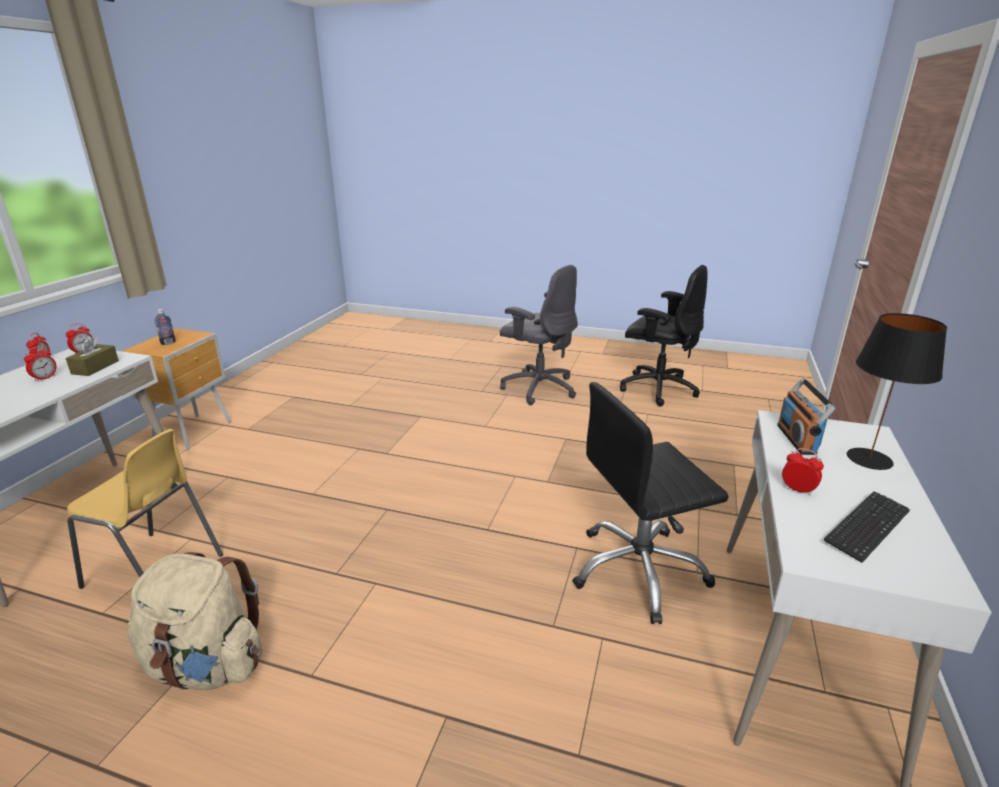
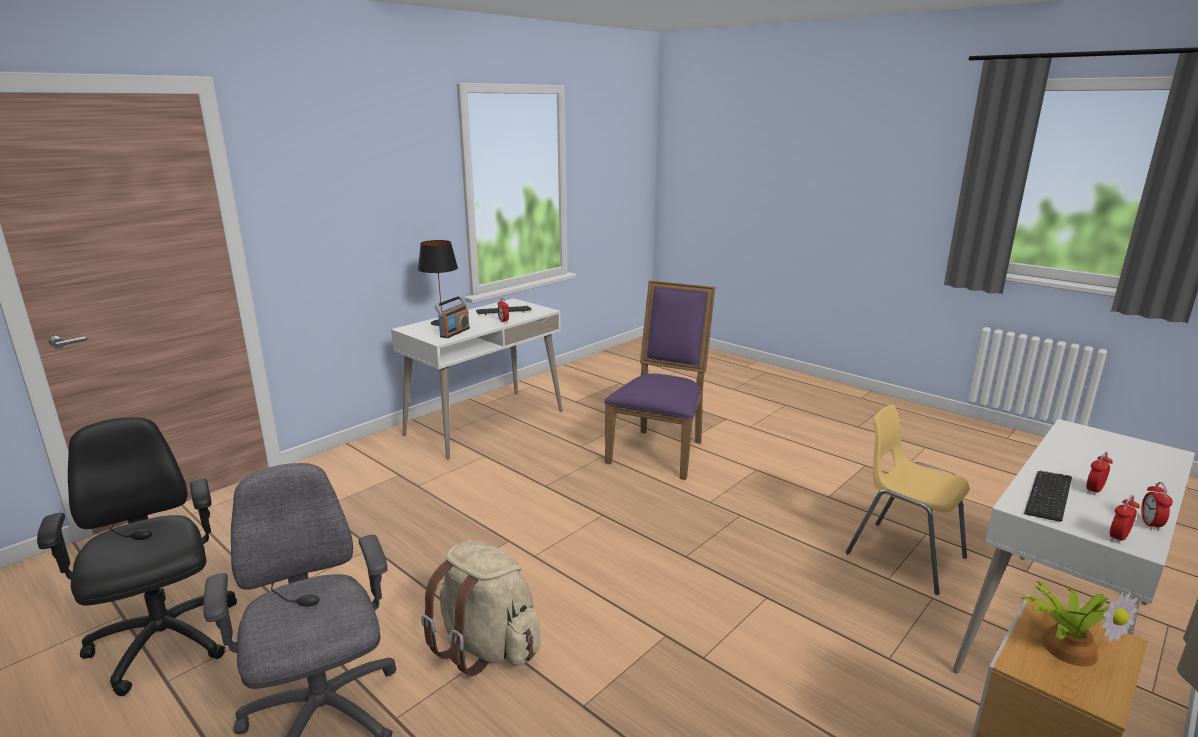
camera: 155 degrees left, 5 degrees down
(95, 367) = (1048, 497): brown tissue box -> keyboard
(168, 343) = (1067, 646): bottle -> potted plant
(207, 666) = (823, 487): beige backpack -> beige backpack (486, 646)
(477, 674) = (660, 450): none -> purple chair
(638, 571) = (520, 465): black office chair -> none

